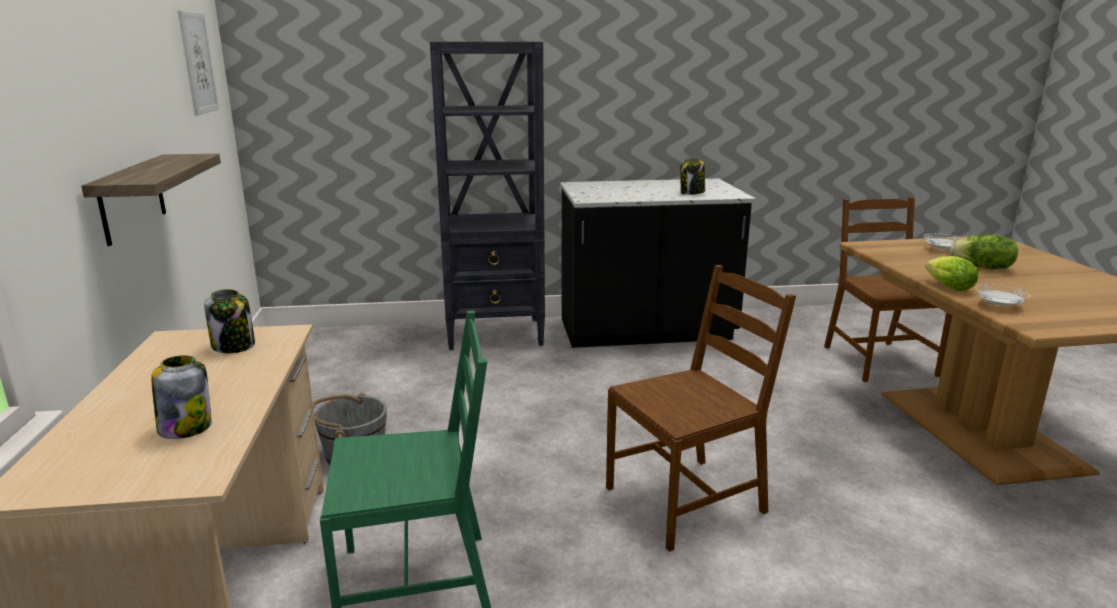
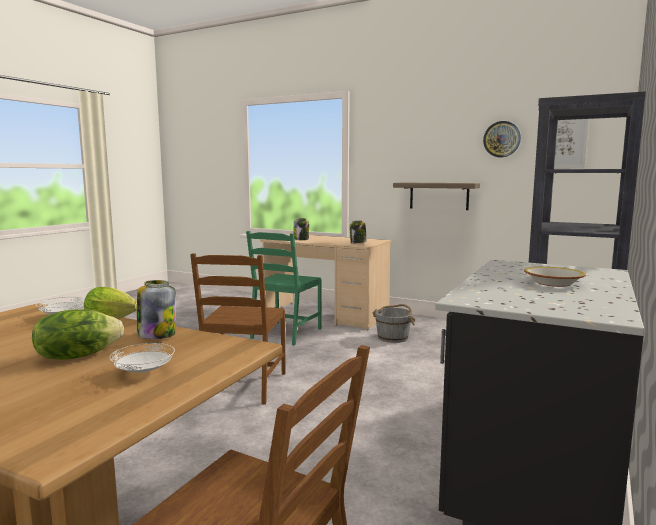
camera: 125 degrees right, 10 degrees down
(160, 64) = (502, 139): none -> wall clock
(648, 188) = (554, 283): none -> bowl
(692, 193) = (502, 289): jar -> jar (156, 335)

